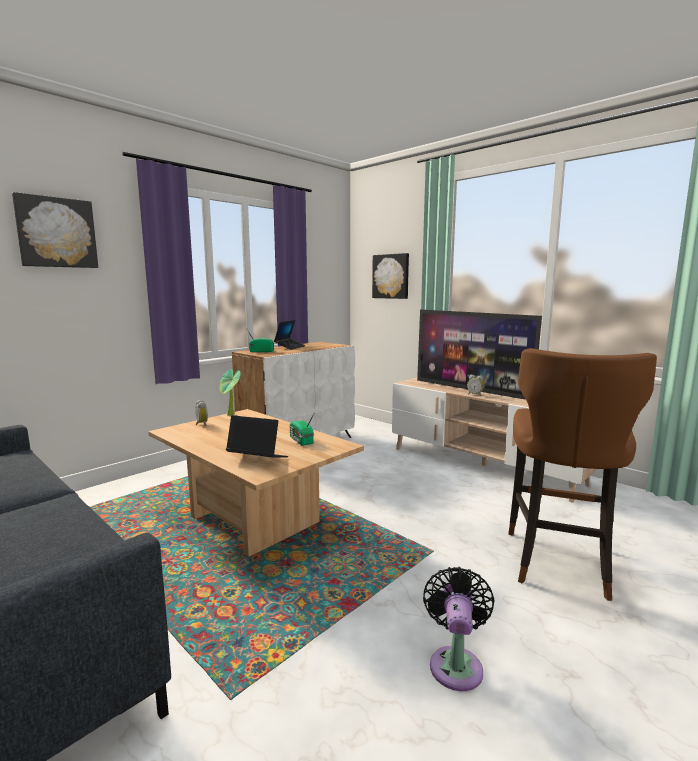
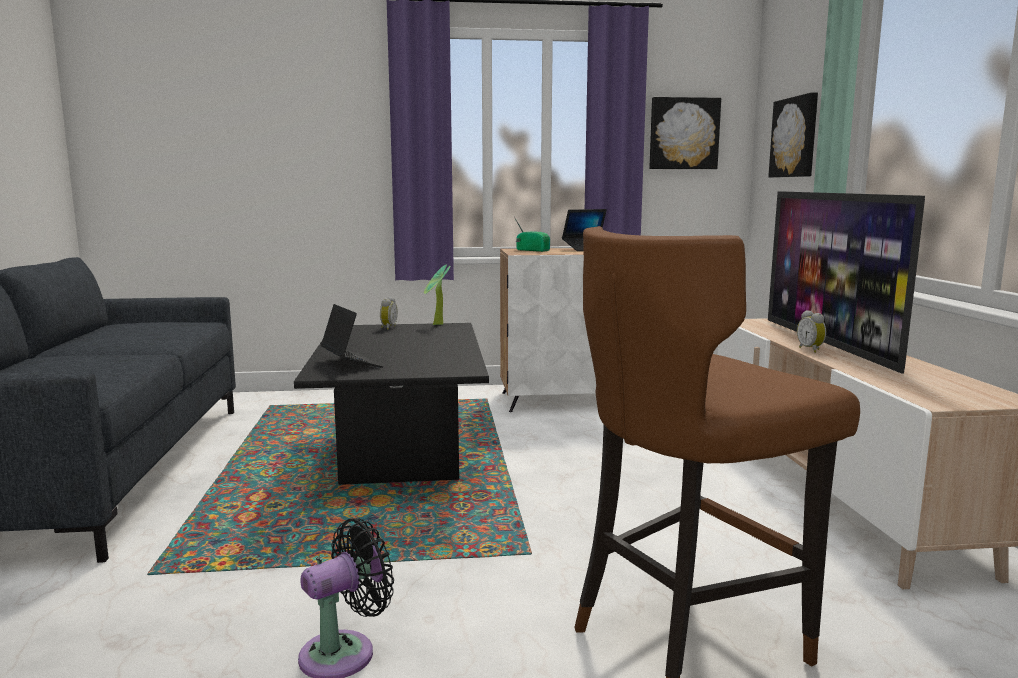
camera: 40 degrees right, 0 degrees up
(56, 233) = (303, 98): picture -> picture (683, 134)
(254, 520) = (401, 457): beige coffee table -> black coffee table
(301, 441) = (435, 358): radio -> none

